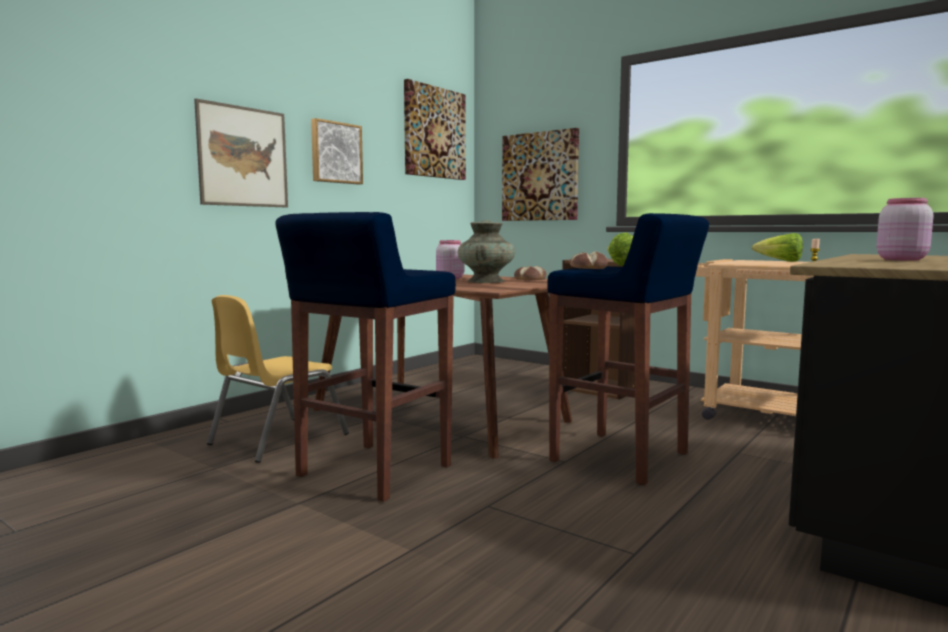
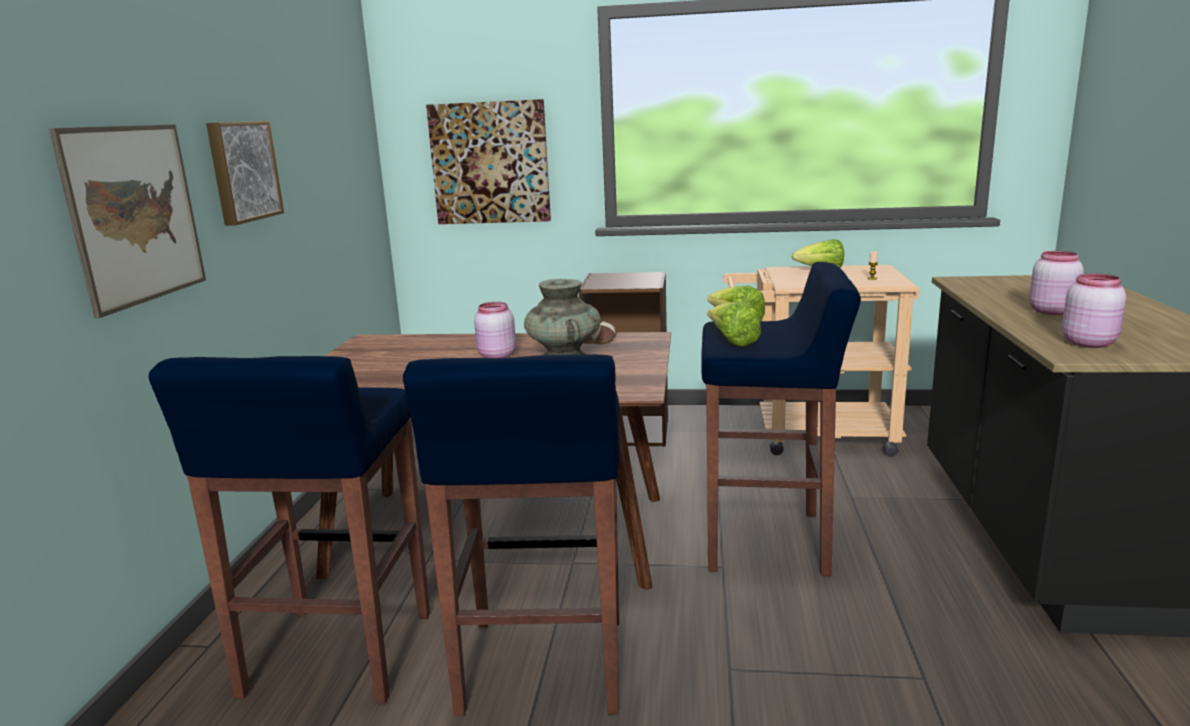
camera: 30 degrees left, 10 degrees up
(277, 439) = (337, 656): yellow chair -> blue stool
(434, 132) = (337, 107): picture -> none
(588, 268) = (732, 341): bread -> lettuce
(870, 263) = (1088, 342): none -> pink jar

